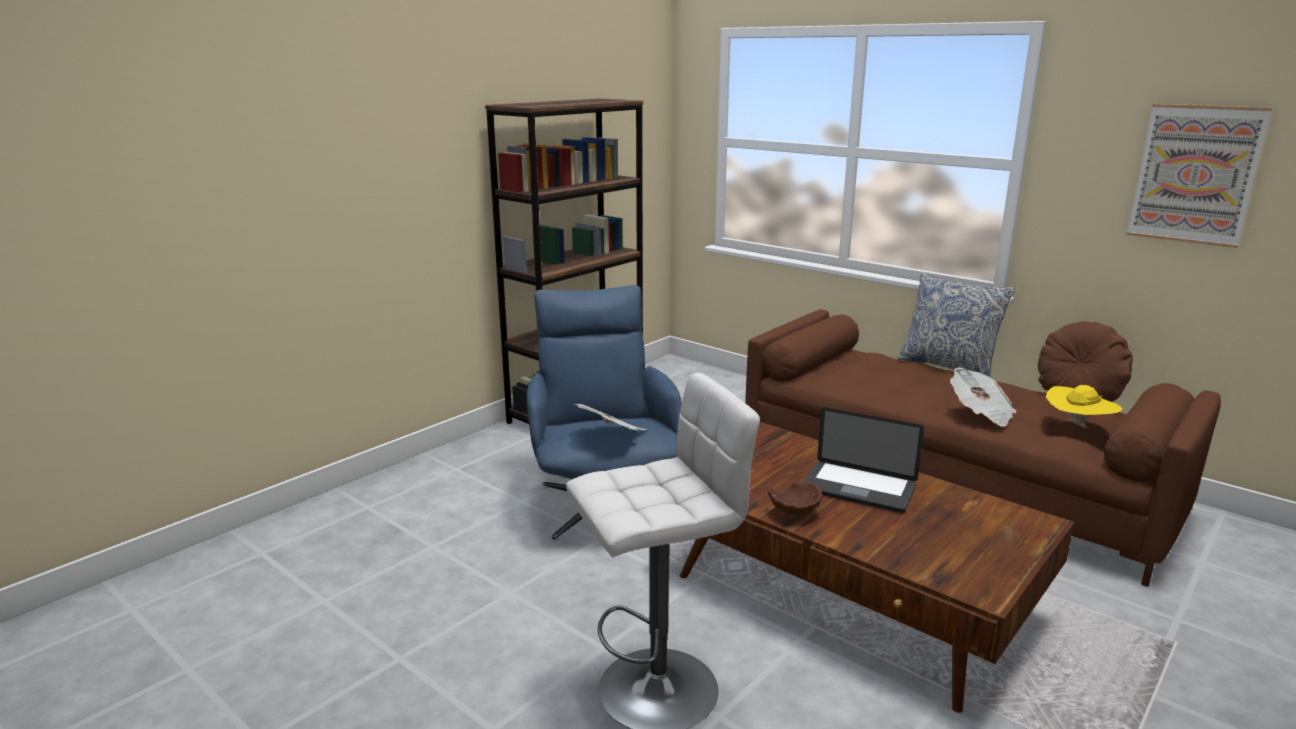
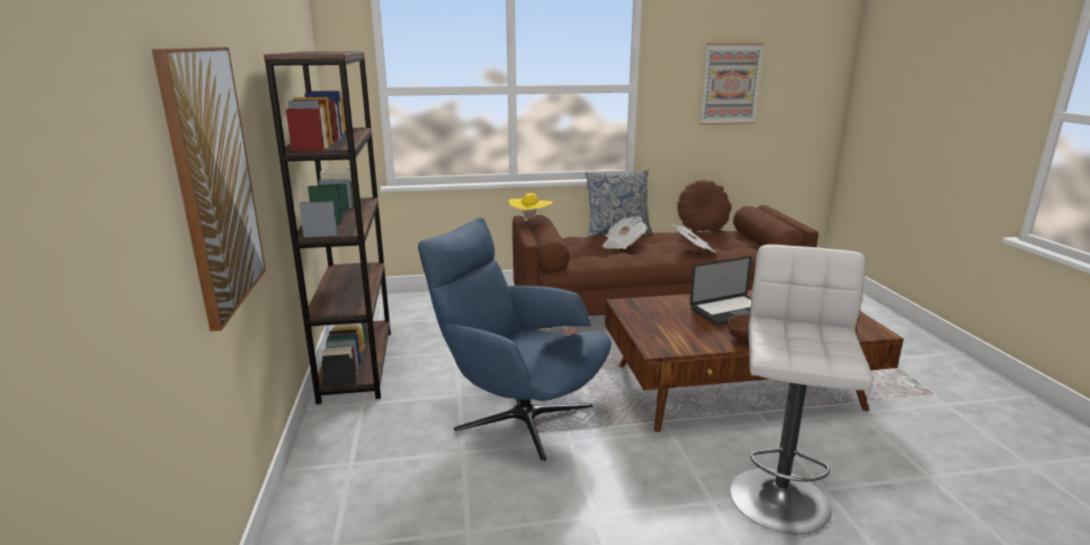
camera: 50 degrees left, 0 degrees up
(356, 202) = (214, 181): none -> picture
(906, 379) = (622, 244): none -> newspaper
(1078, 427) = (735, 242): yellow hat -> yellow hat (530, 219)

